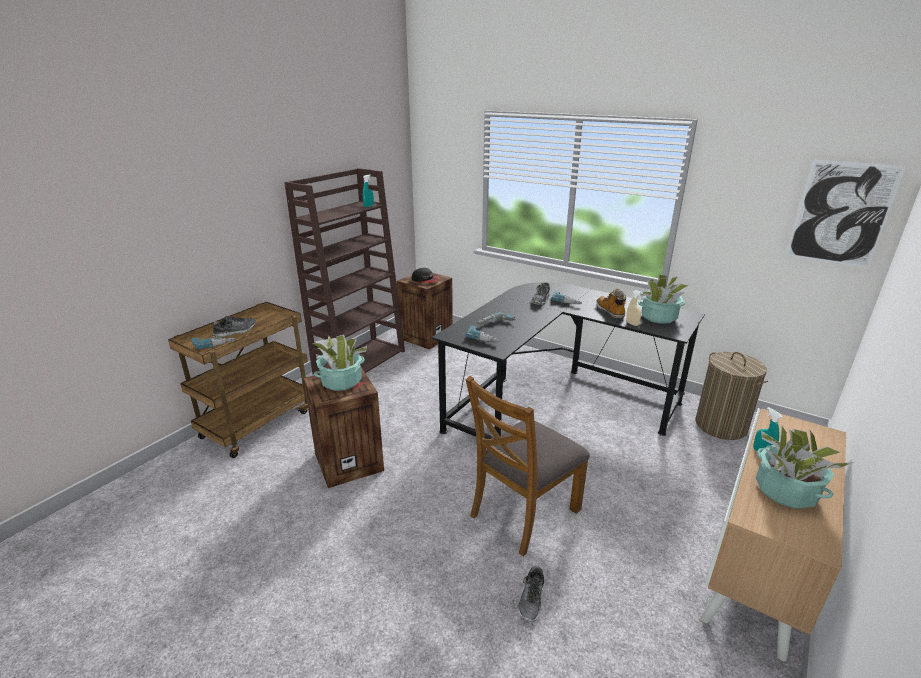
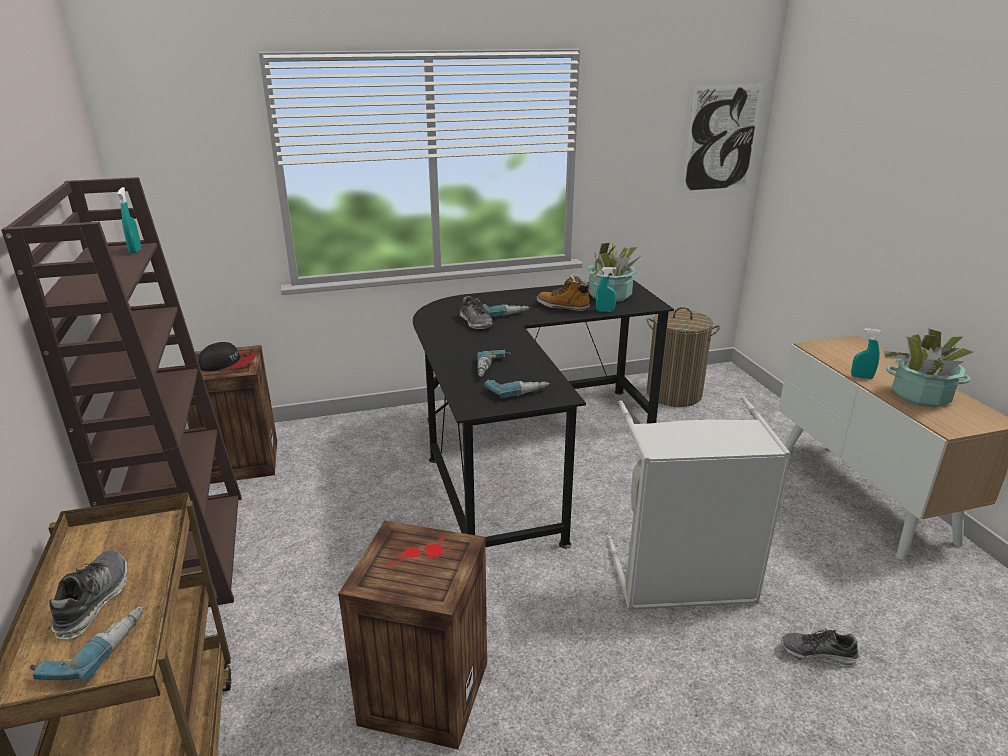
camera: 50 degrees left, 0 degrees up
(341, 381) = (410, 558): potted plant -> none
(523, 512) = (682, 582): brown chair -> grey laundry basket
(531, 600) = (817, 654): shoe -> shoe turned 135 degrees clockwise
(632, 324) = (605, 311): beige spray bottle -> turquoise spray bottle

